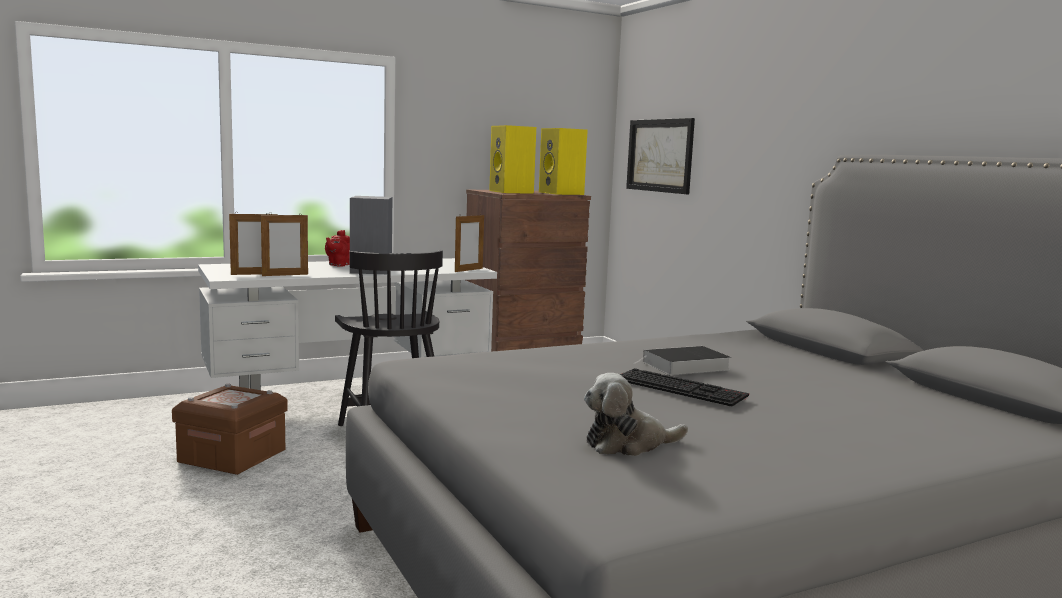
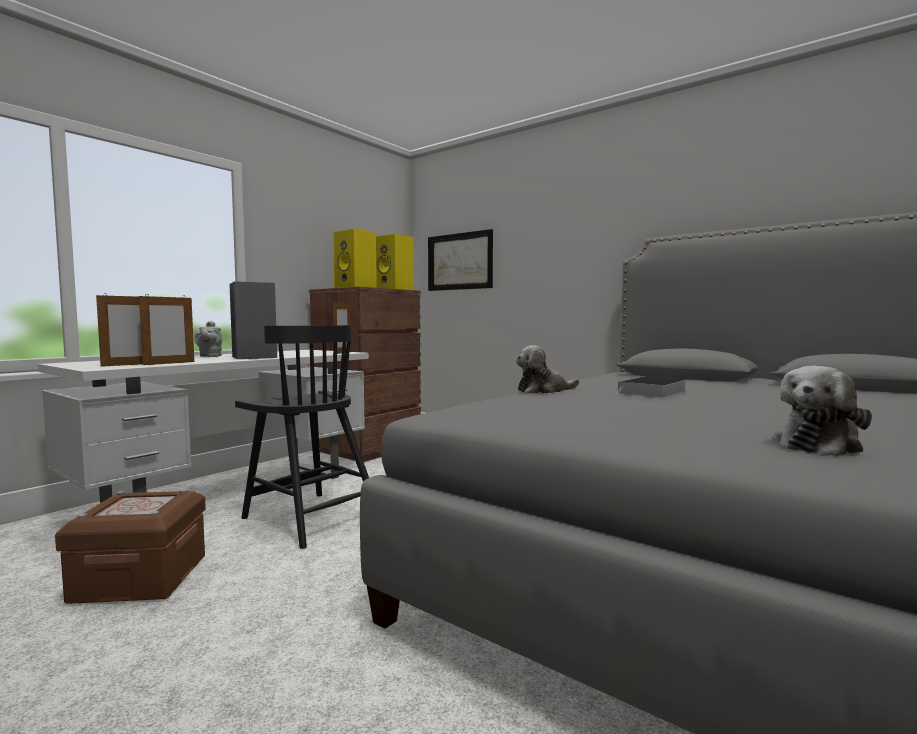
camera: 25 degrees left, 5 degrees down
(338, 265) = (210, 356): red teapot -> grey teapot
(584, 347) = (543, 390): none -> plush toy
(681, 388) = (705, 402): keyboard -> none

